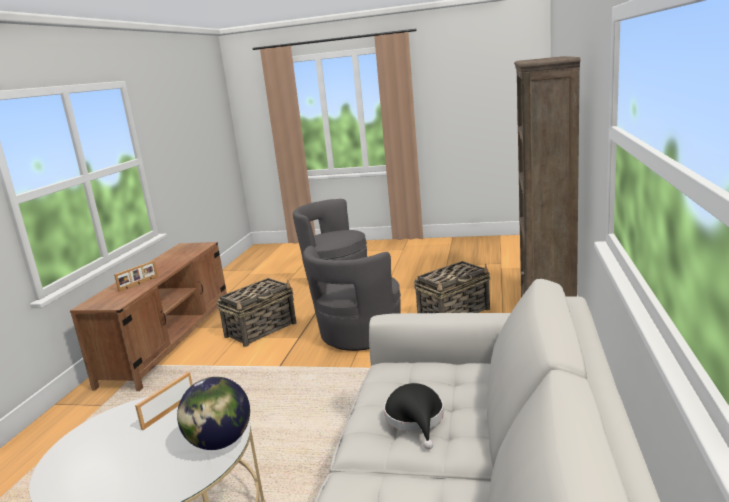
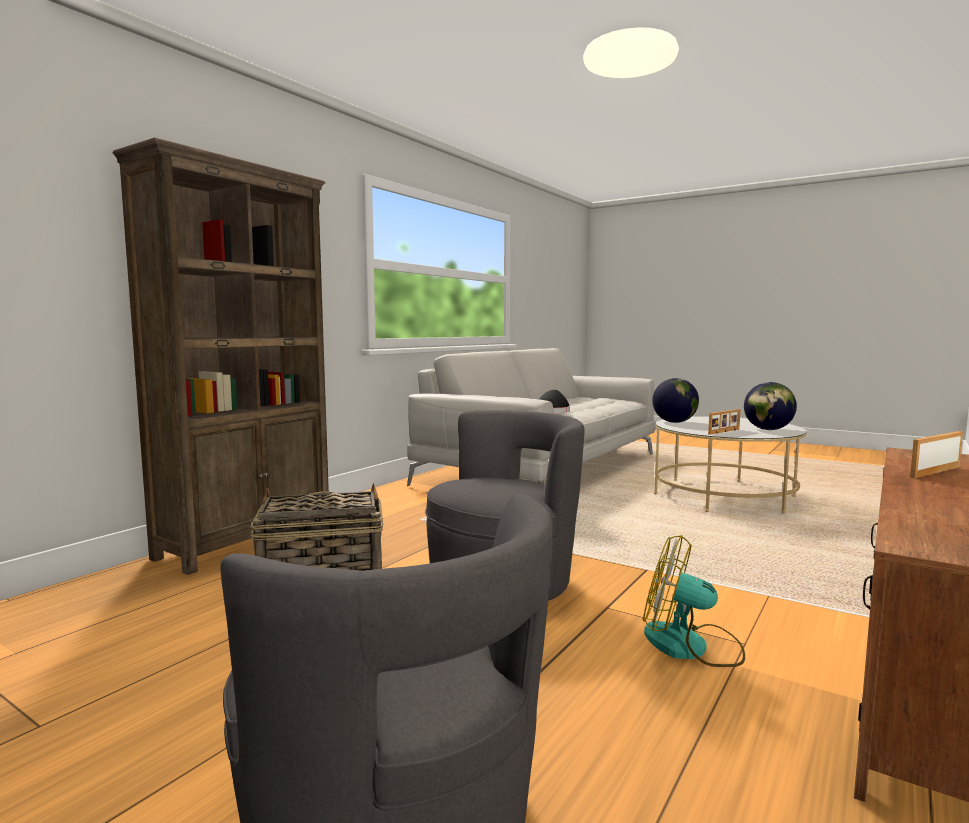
camera: 160 degrees left, 10 degrees down
(100, 439) = (768, 429): none -> globe
(261, 329) = (690, 646): basket -> fan

